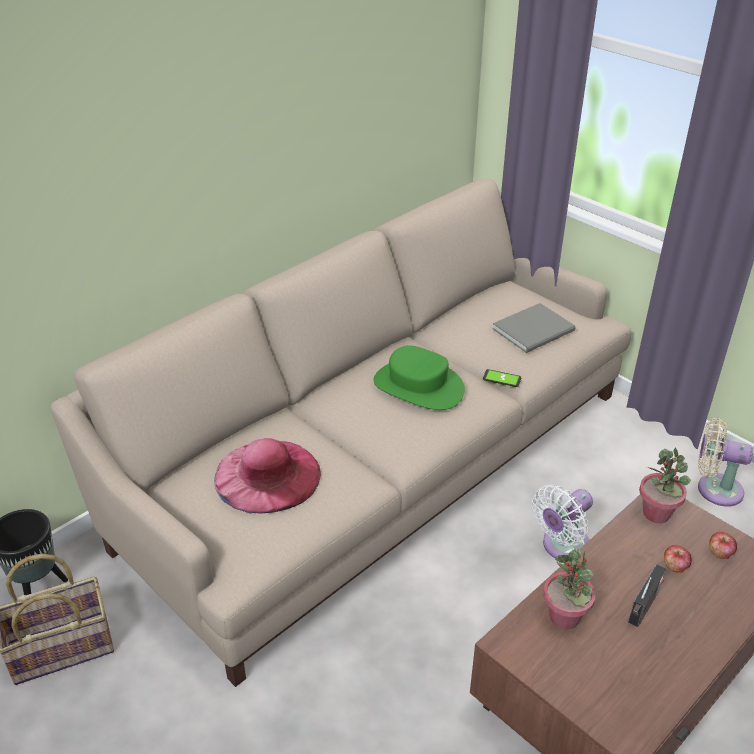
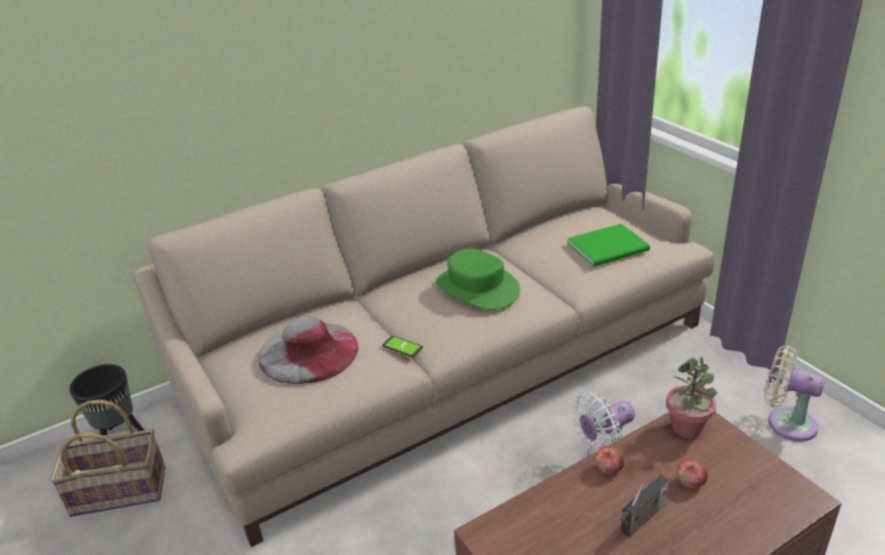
camera: 15 degrees right, 5 degrees down
(267, 475) = (308, 351): pink hat -> grey hat
(502, 379) = (562, 288): phone -> phone (402, 347)
(536, 330) = (610, 247): grey book -> green book
(564, 617) = (554, 517): potted plant -> none
(720, 553) = (745, 475): apple -> apple (608, 469)

